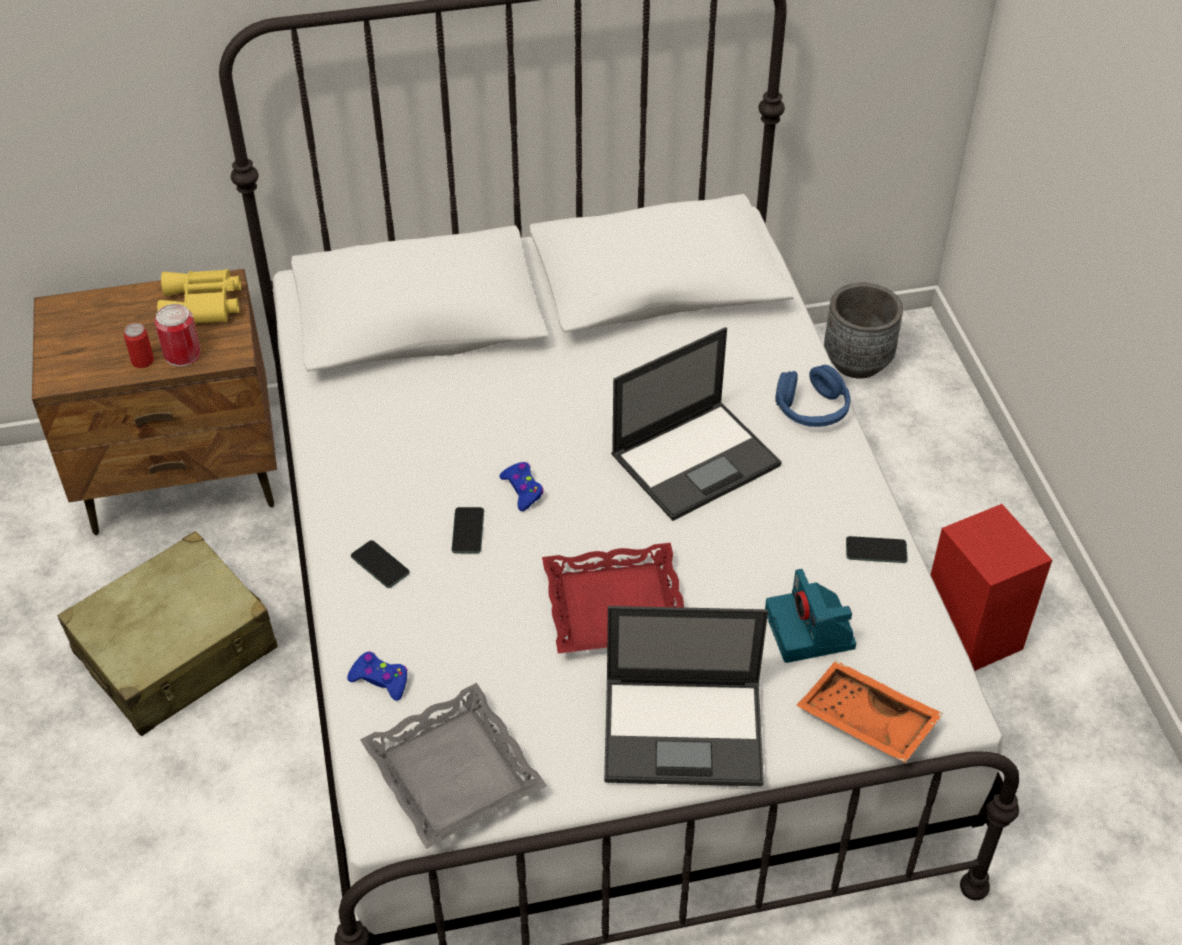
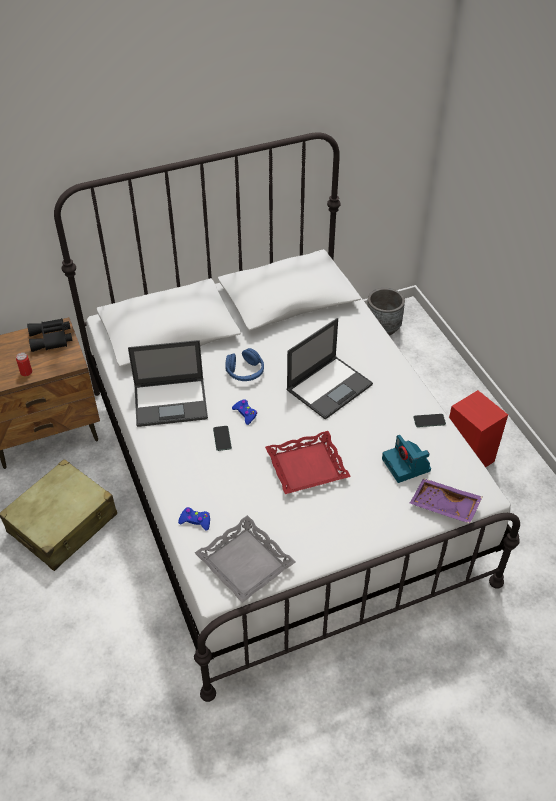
camera: 10 degrees left, 0 degrees up
(182, 354) = (47, 366): can -> none
(203, 306) = (52, 339): yellow binoculars -> black binoculars
(380, 565) = (181, 462): phone -> none
(685, 730) = (357, 524): laptop -> laptop (171, 402)
(812, 409) = (381, 354): blue headphones -> blue headphones (245, 372)
(865, 722) = (444, 507): orange tray -> purple tray

